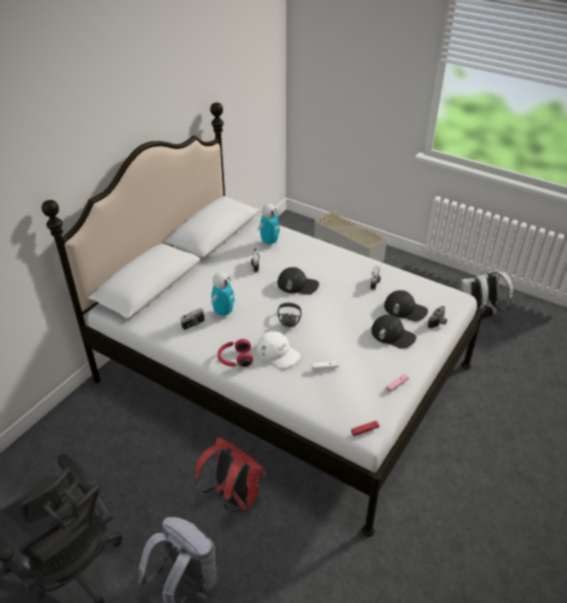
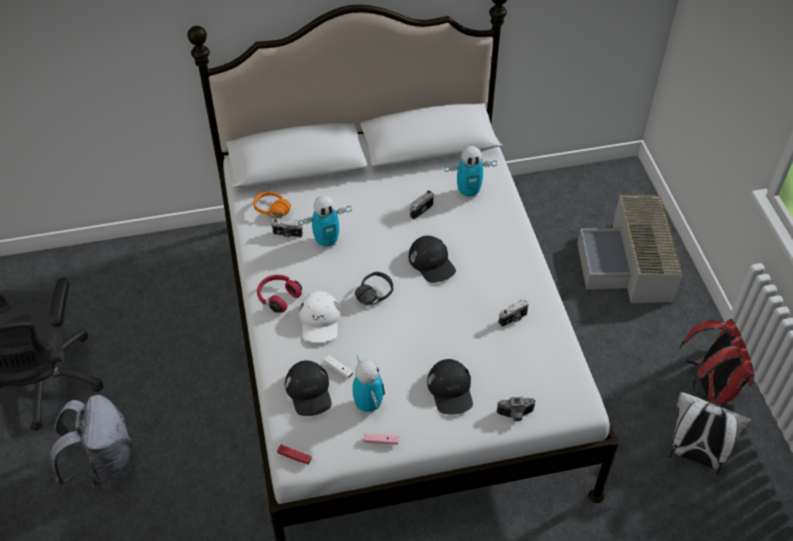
camera: 45 degrees right, 10 degrees up
(166, 321) = (269, 214): none -> orange headphones
(234, 496) = (218, 429): red backpack -> red backpack (710, 385)
(365, 373) = (368, 405): none -> toy robot
(405, 309) = (503, 373): black cap -> black cap (309, 391)

